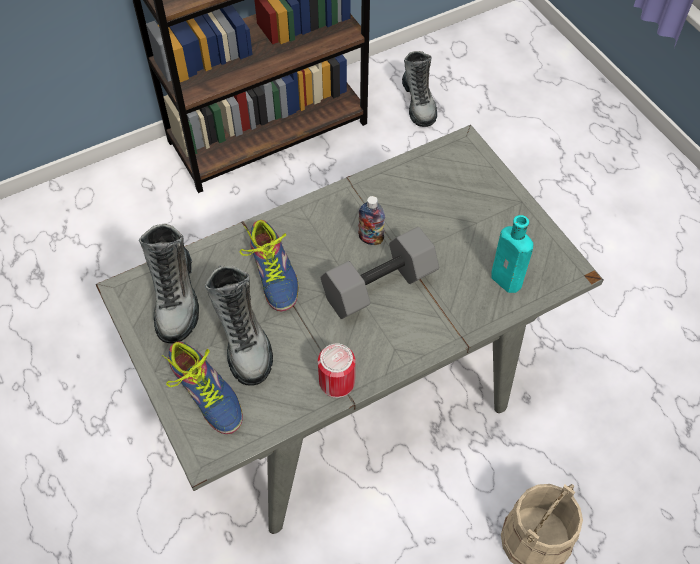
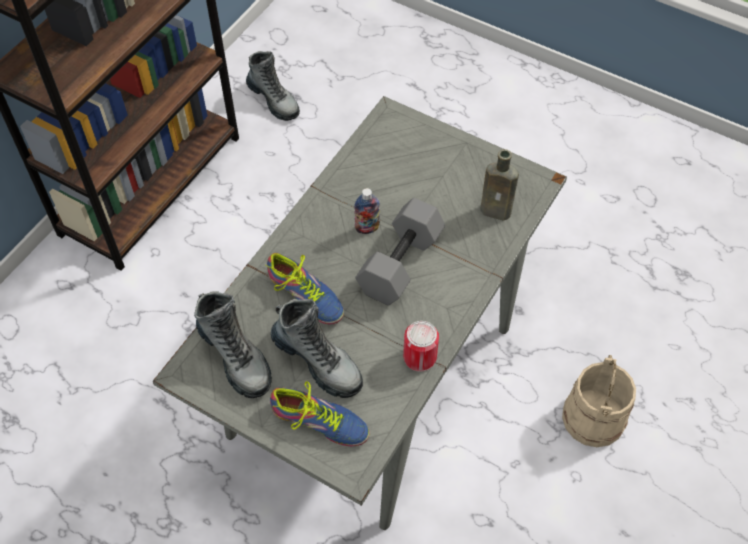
camera: 30 degrees left, 0 degrees up
(508, 281) = (498, 211): turquoise bottle -> brown bottle

